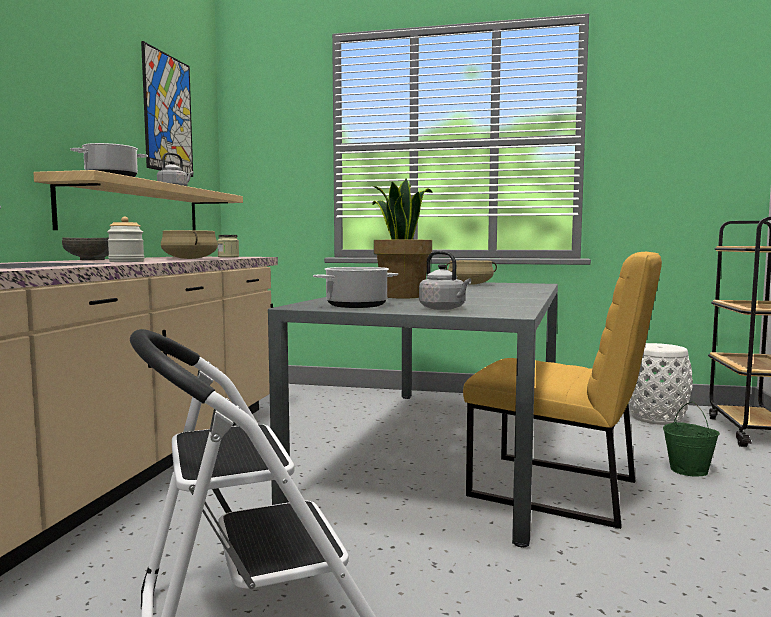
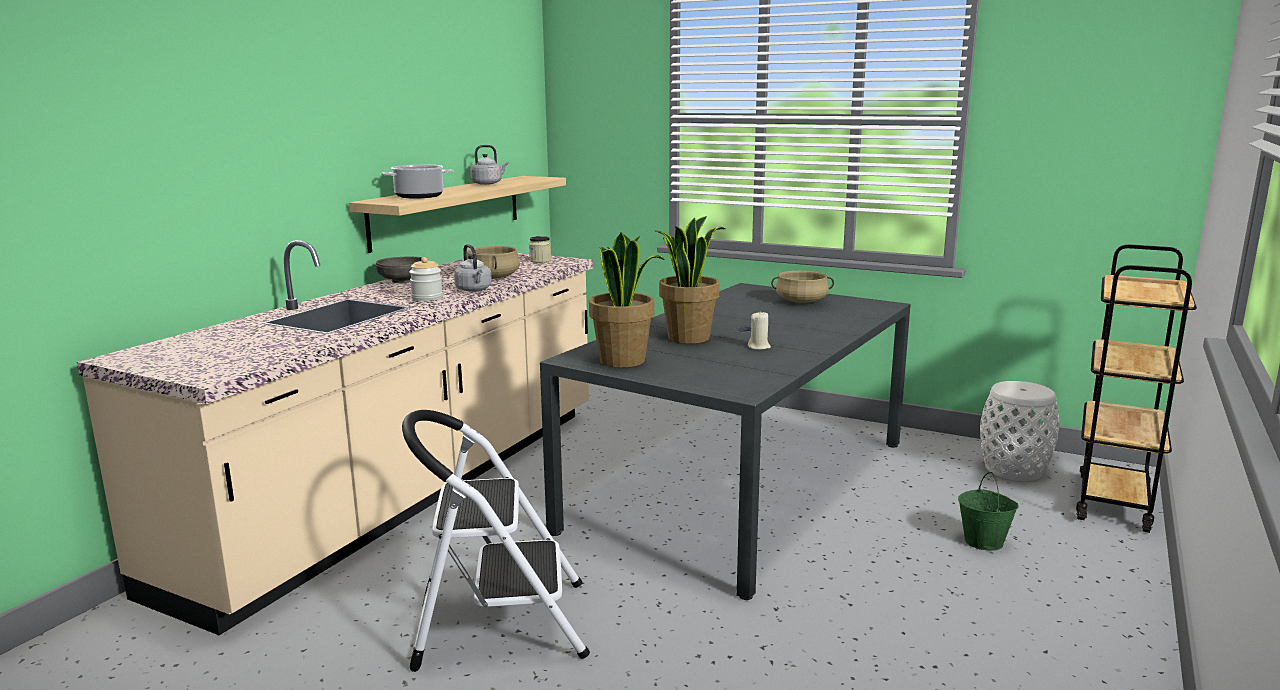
camera: 15 degrees right, 10 degrees up
(168, 114) = (482, 95): picture -> none
(357, 305) = (623, 361): cooking pot -> potted plant
(444, 308) = (696, 375): grey kettle -> grey kettle (474, 290)
(475, 298) = (759, 347): none -> beige candle
(558, 490) = (823, 547): yellow chair -> none

